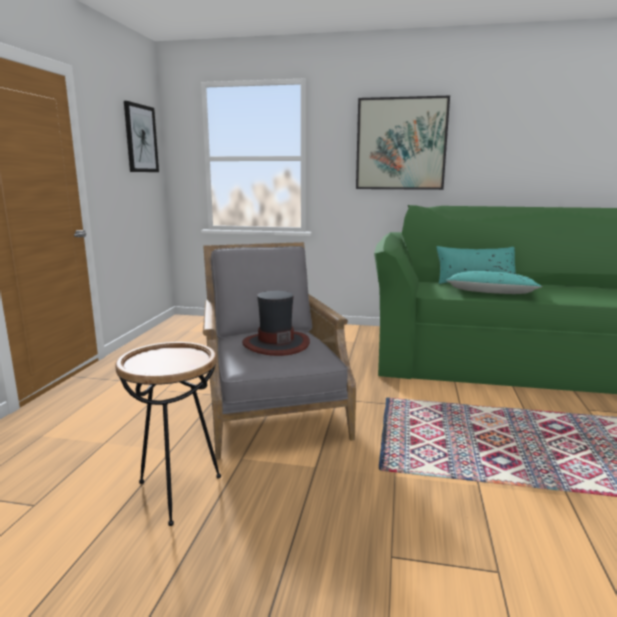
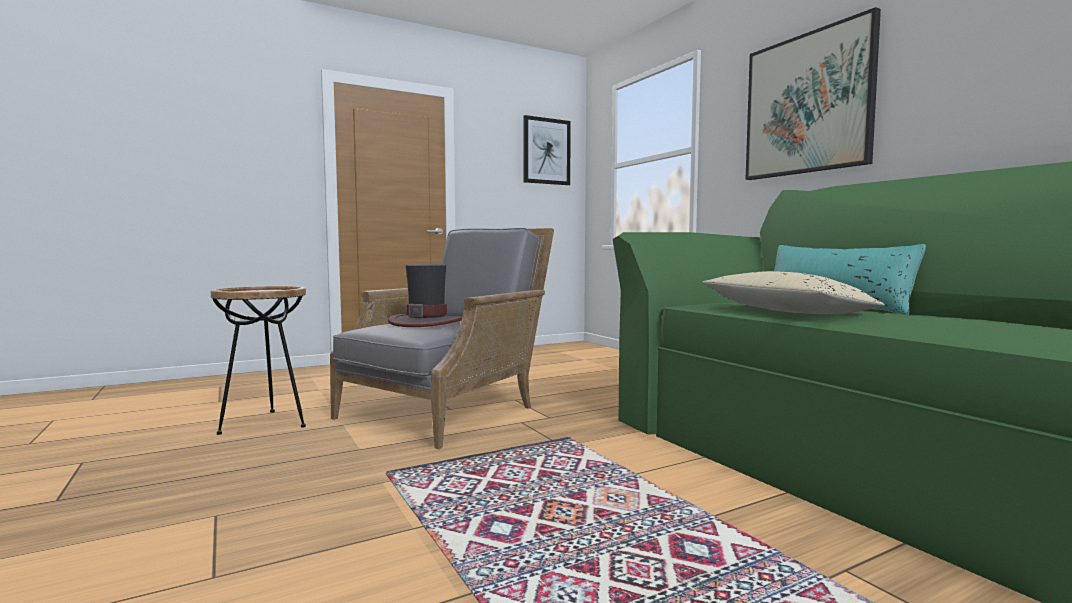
camera: 50 degrees right, 10 degrees down
(490, 293) = (783, 312): turquoise pillow -> beige pillow

